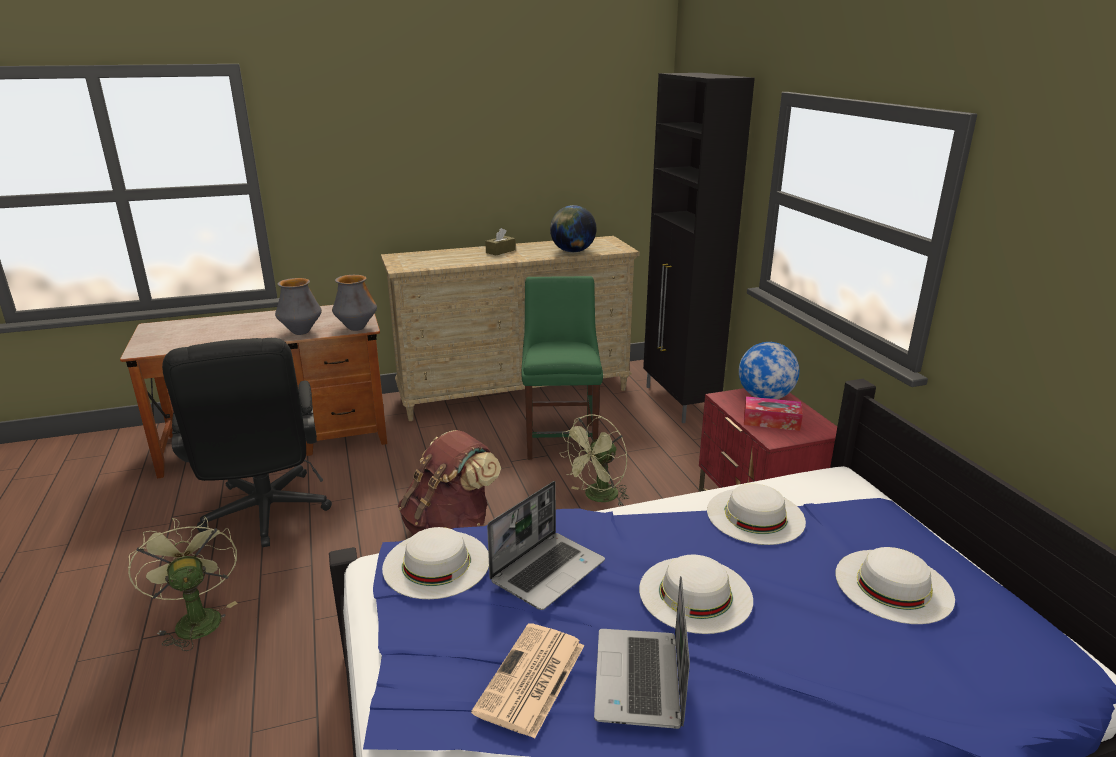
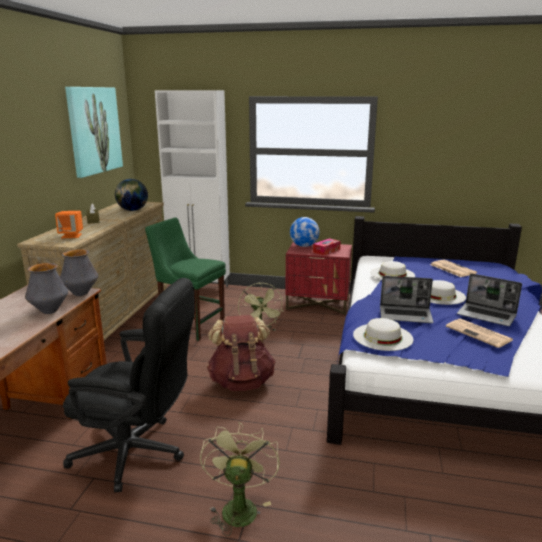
camera: 60 degrees left, 5 degrees down
(195, 618) = (238, 506): green fan -> green fan turned 90 degrees clockwise
(429, 261) = (71, 236): none -> orange speaker
(548, 570) = (406, 315): laptop -> laptop turned 120 degrees clockwise
(570, 129) = (94, 130): none -> picture
(679, 402) = (200, 288): black cabinet -> white cabinet
(893, 585) = (451, 269): white hat -> newspaper

